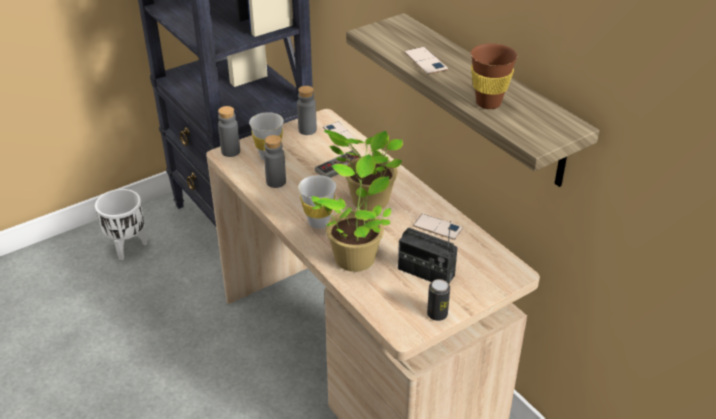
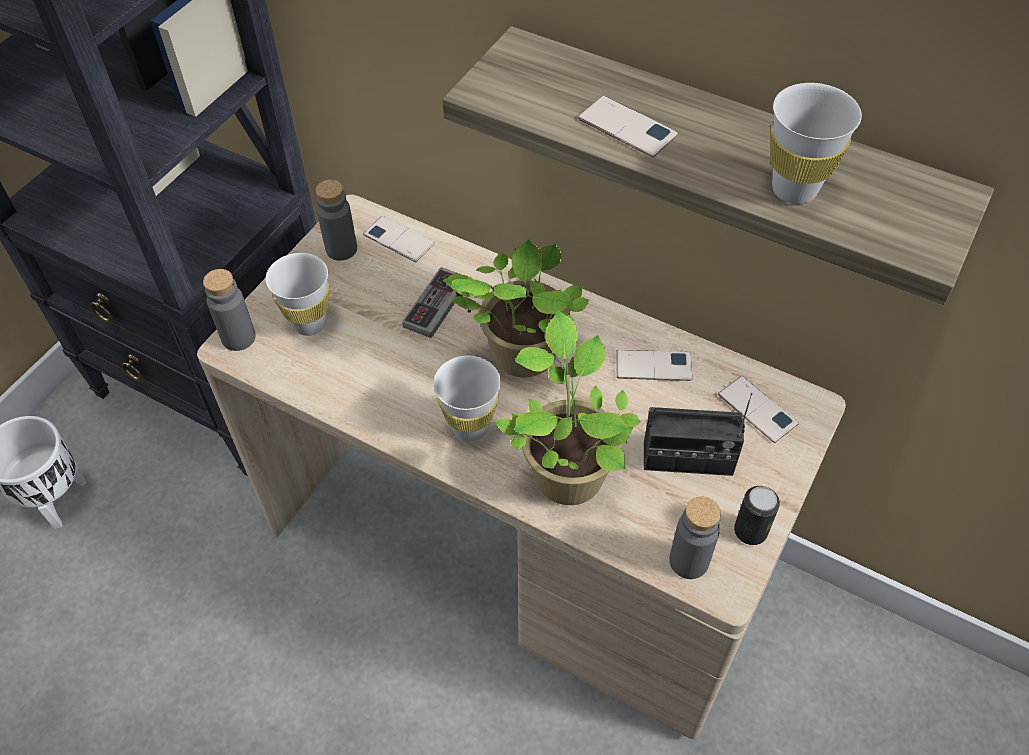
camera: 25 degrees left, 15 degrees up
(276, 182) = (353, 372): grey bottle -> grey bottle (688, 561)
(483, 264) = (757, 409): none -> phone
(488, 103) = (794, 189): brown cup -> white cup

